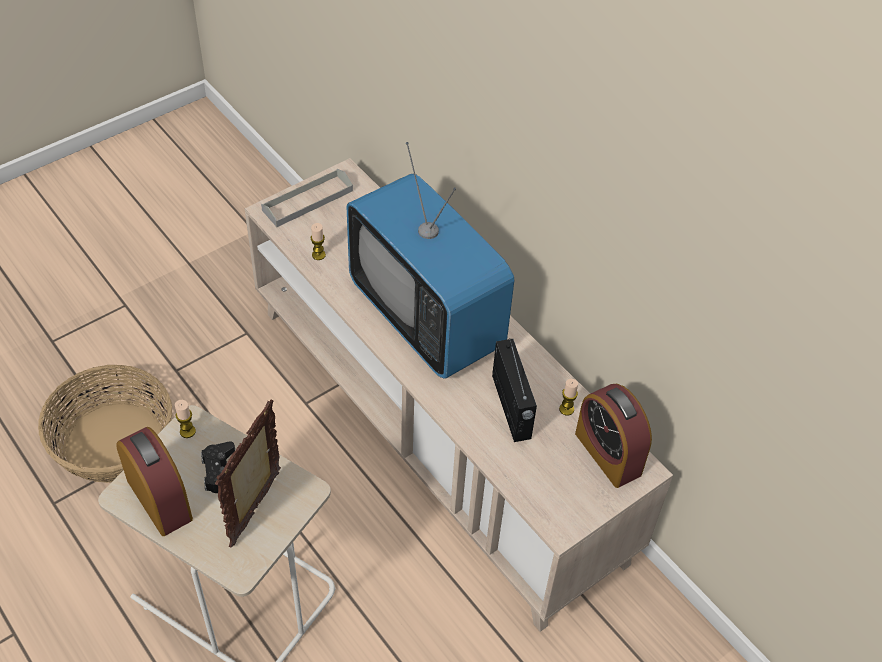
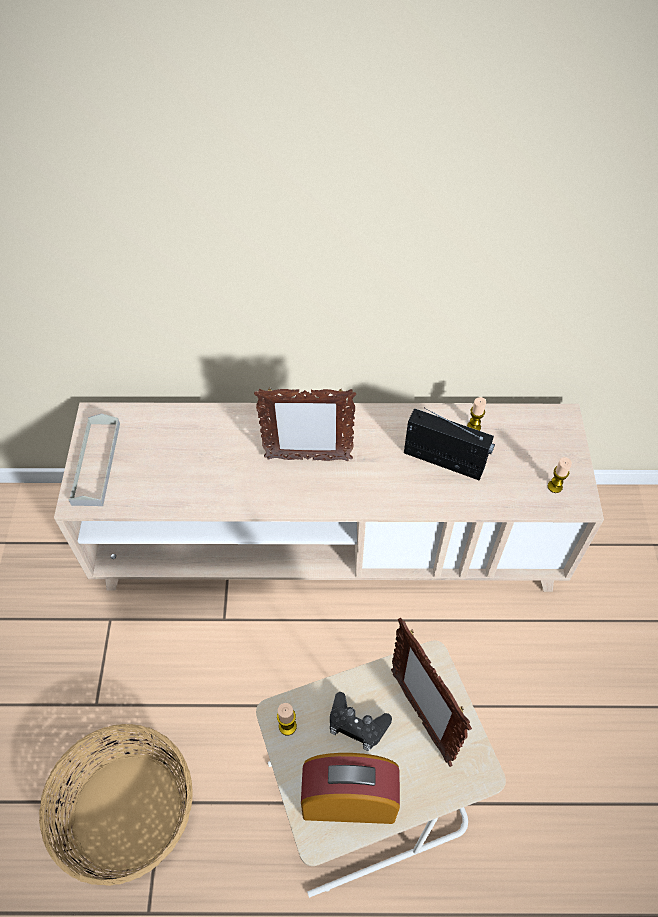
camera: 50 degrees left, 5 degrees up
(318, 255) = (167, 493): candle -> candle (555, 486)
(426, 317) = (307, 459): television -> picture frame
(608, 454) = (533, 429): alarm clock -> none

